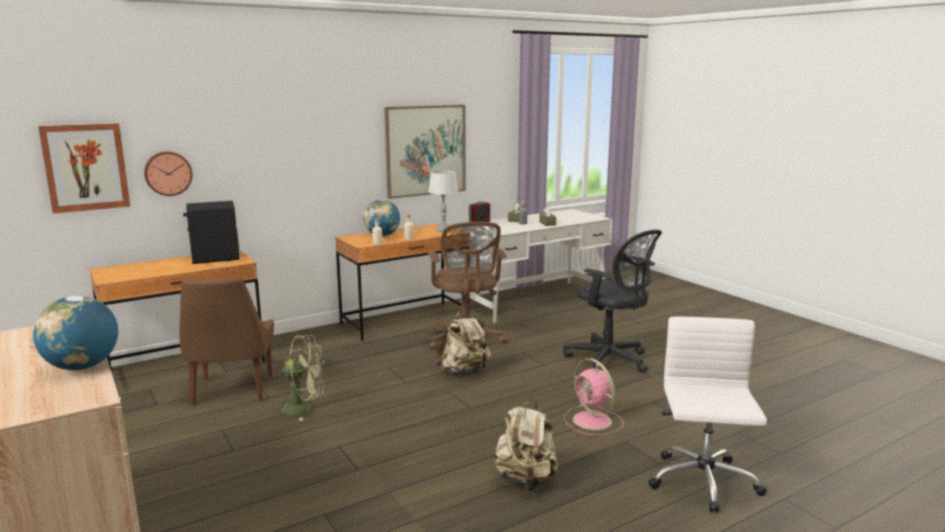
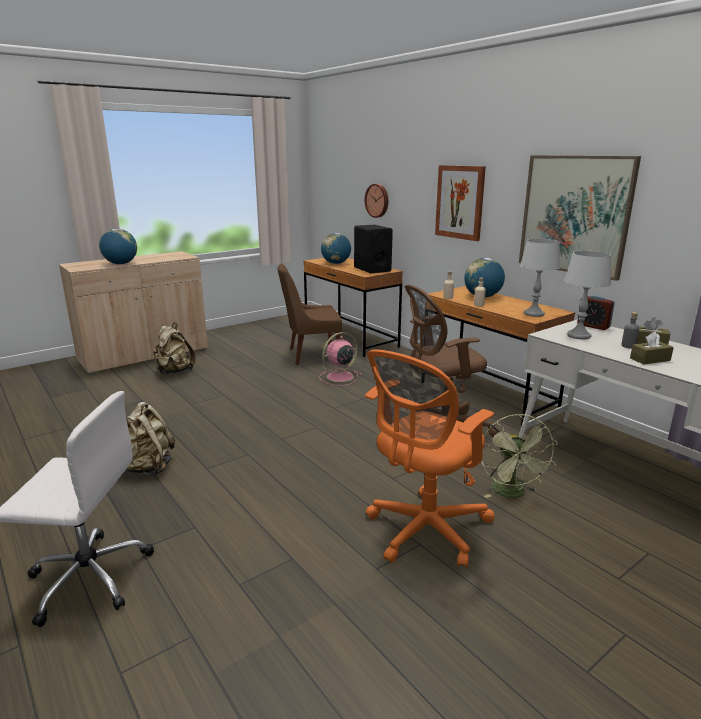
camera: 85 degrees right, 5 degrees up
(85, 167) = (346, 189): picture -> picture (460, 202)
(152, 270) = (336, 263): none -> globe
(304, 408) = (284, 378): green fan -> green fan (512, 494)
(464, 372) = (360, 432): beige backpack -> beige backpack (174, 372)
(500, 228) = (578, 335): none -> grey table lamp
(593, 421) = (244, 508): pink fan -> pink fan (339, 377)
(610, 360) = (424, 532): black office chair -> orange office chair

